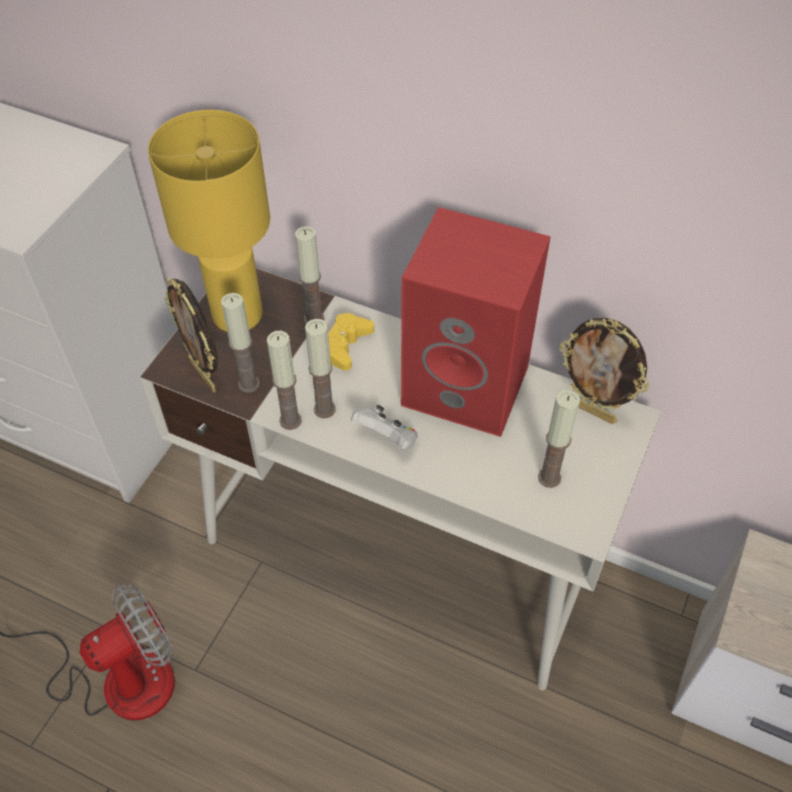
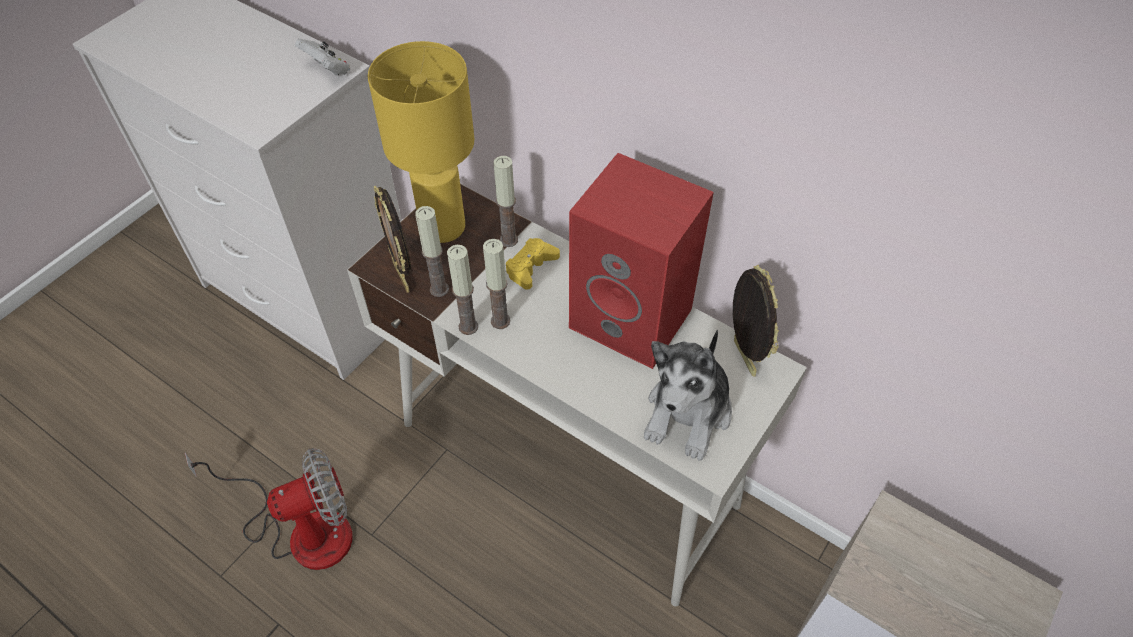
camera: 10 degrees right, 0 degrees up
(387, 438) = (550, 355): white game controller -> white game controller (328, 70)
(549, 477) = (688, 412): candle -> plush toy
(592, 410) = (742, 357): picture frame -> picture frame turned 150 degrees counterclockwise

